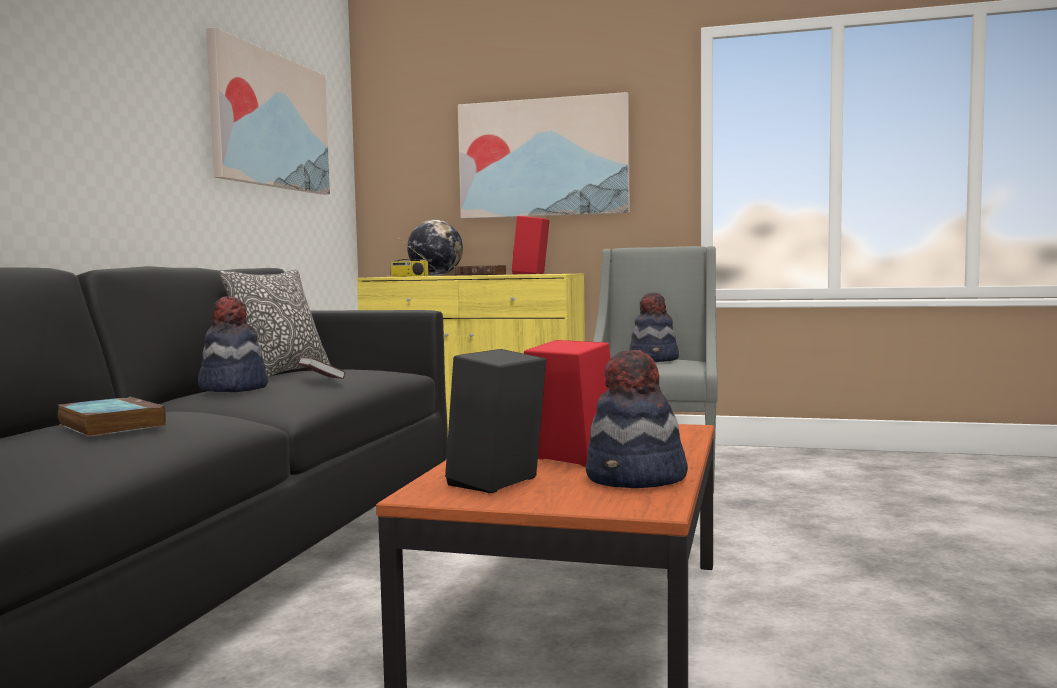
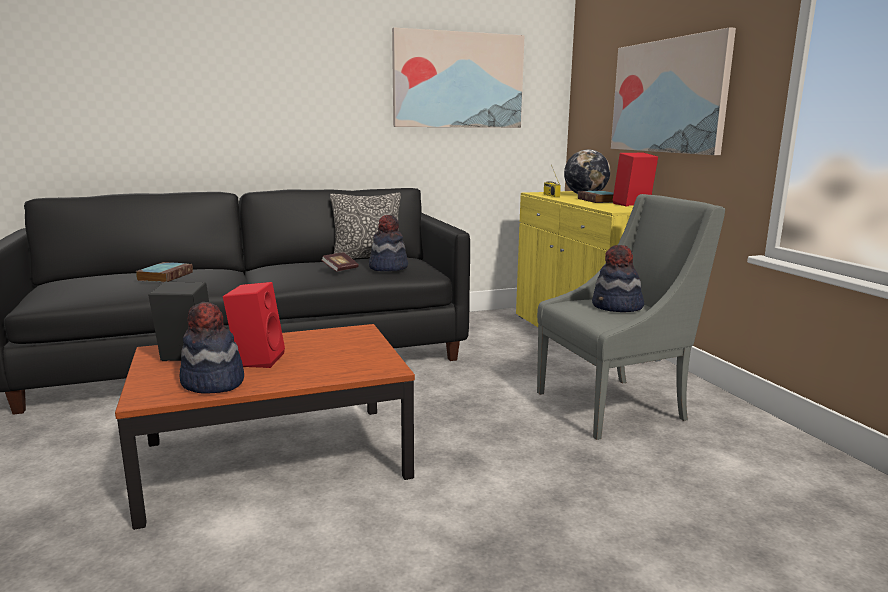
camera: 55 degrees right, 10 degrees up
(233, 388) = (296, 265): hat -> hat (388, 267)

